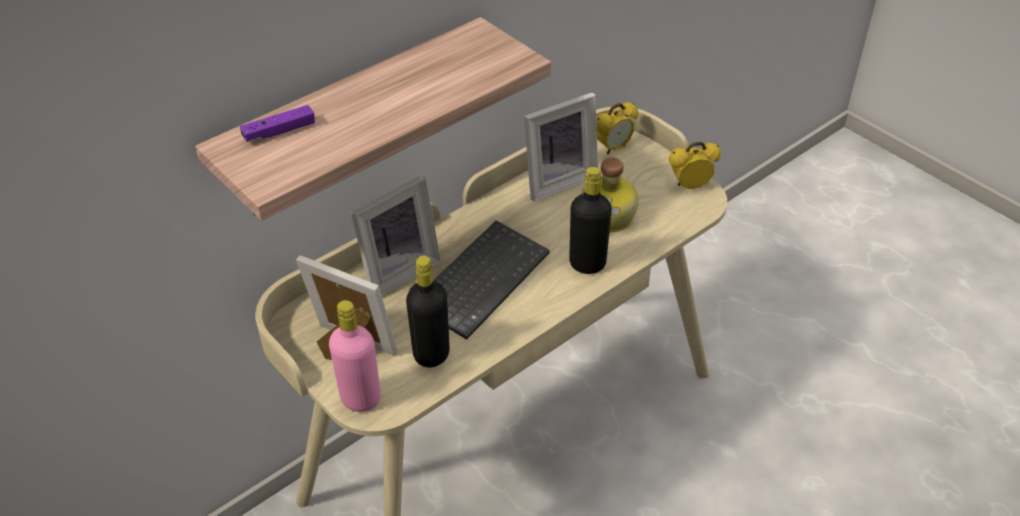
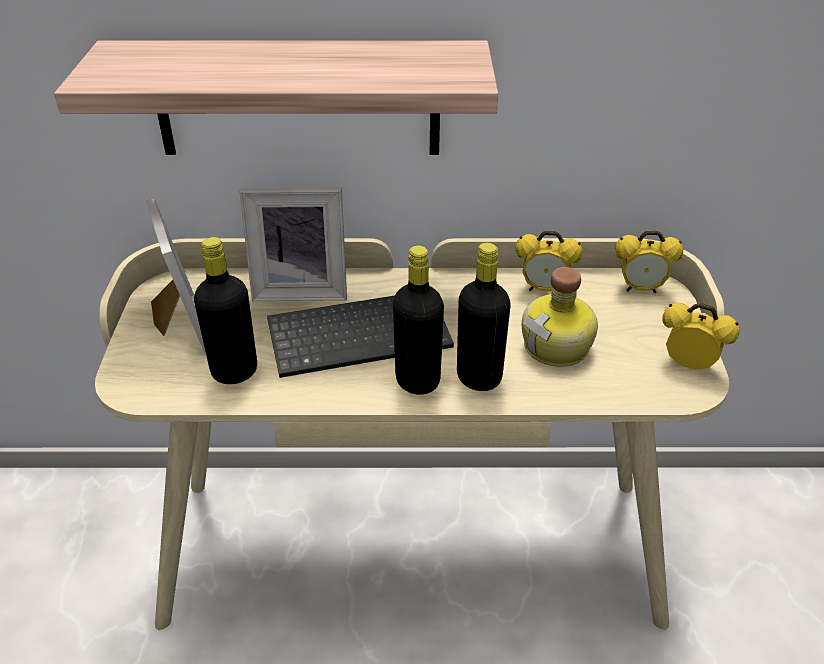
camera: 40 degrees right, 5 degrees down
(279, 131) = (167, 53): purple game controller -> none
(360, 398) = (133, 372): pink bottle -> none
(554, 288) = (417, 381): none -> black bottle
(557, 180) = (543, 289): picture frame -> alarm clock

